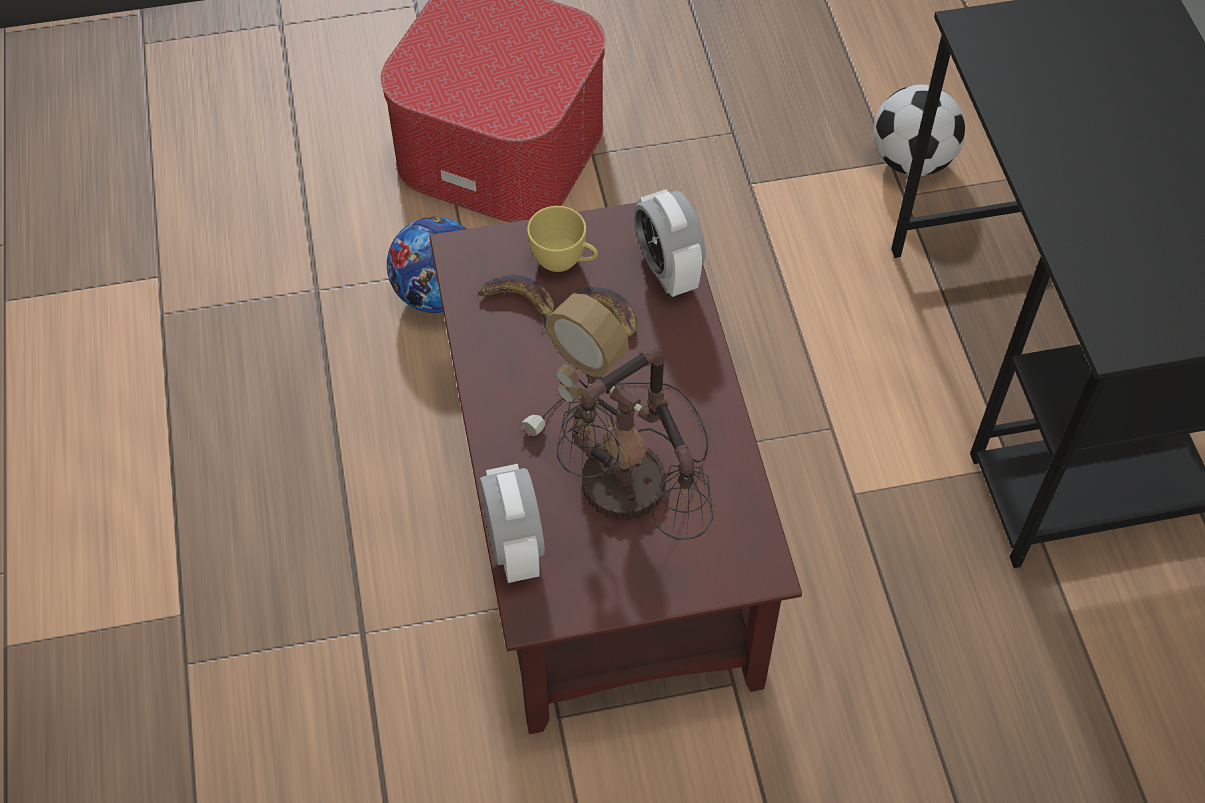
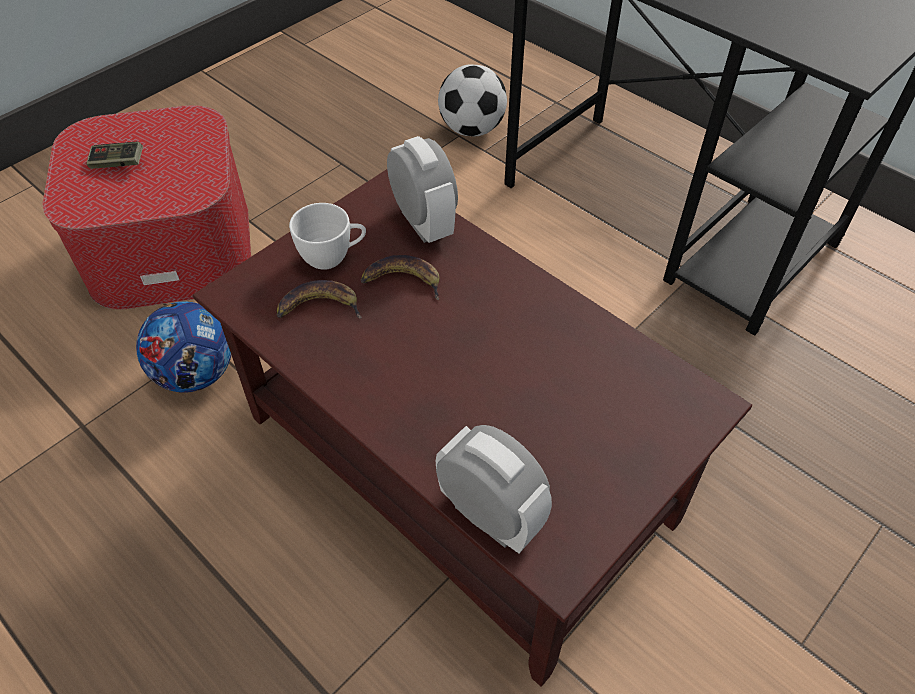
camera: 35 degrees left, 5 degrees down
(474, 49) = (118, 163): none -> game controller
(564, 261) = (333, 257): yellow cup -> white cup
(624, 489) = (540, 406): table lamp -> none
(667, 270) = (423, 223): alarm clock -> alarm clock turned 150 degrees counterclockwise

